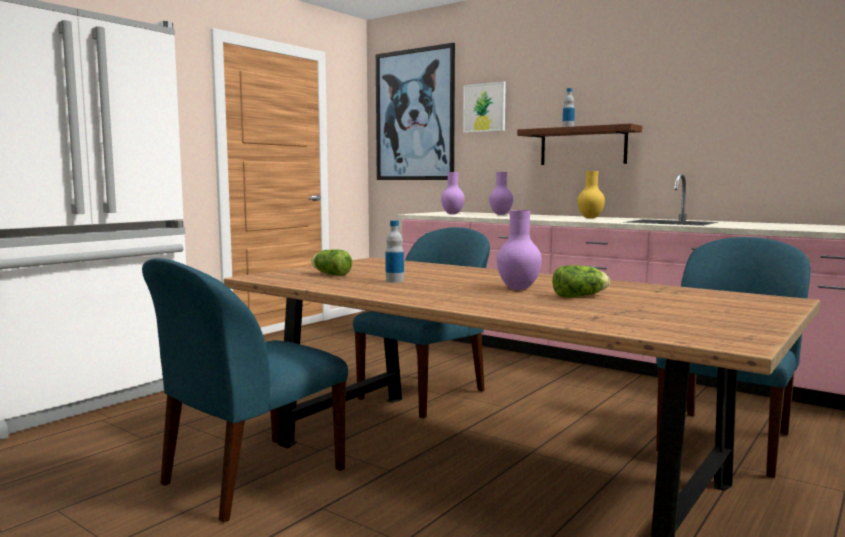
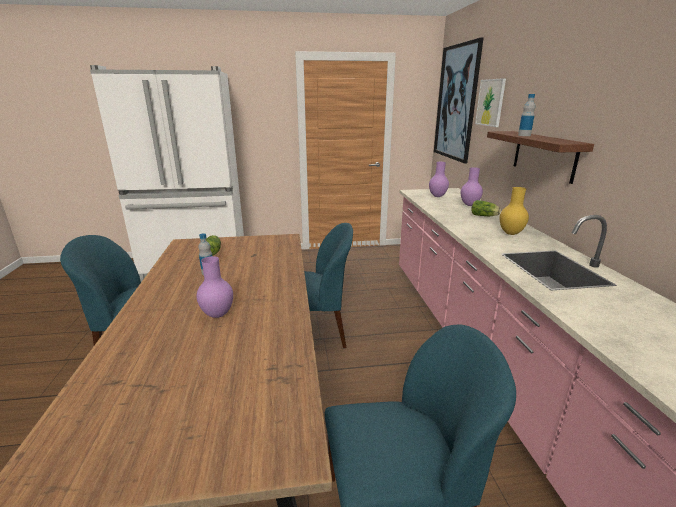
camera: 45 degrees right, 15 degrees up
(581, 296) = (208, 346): lettuce -> lettuce (484, 216)

